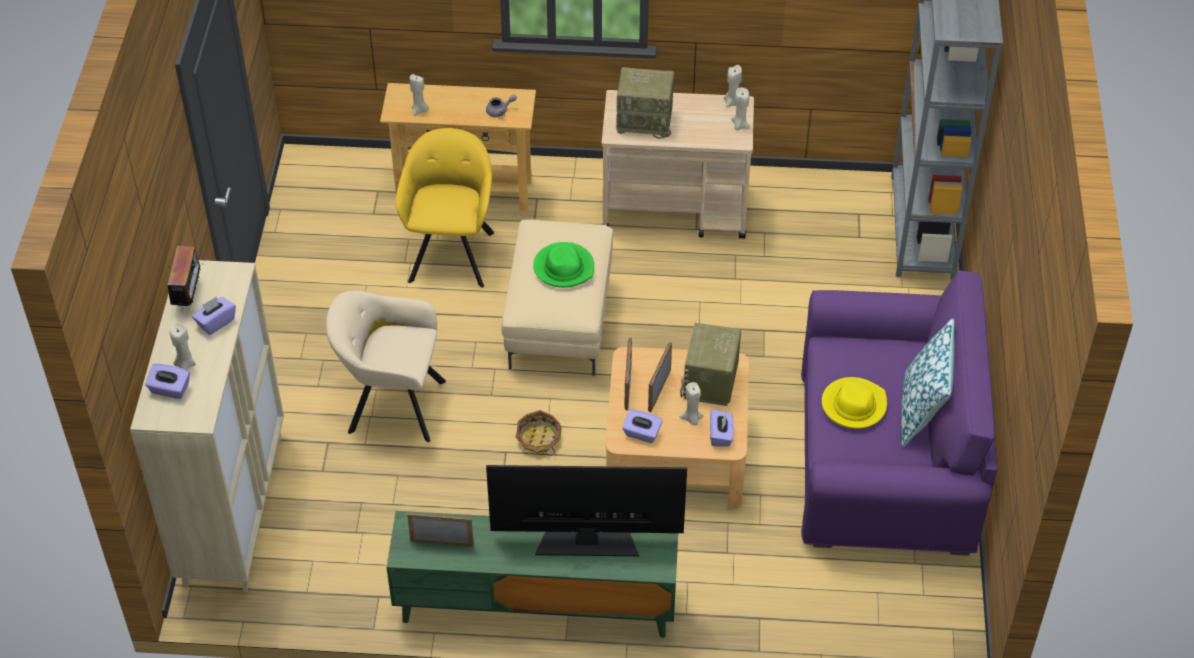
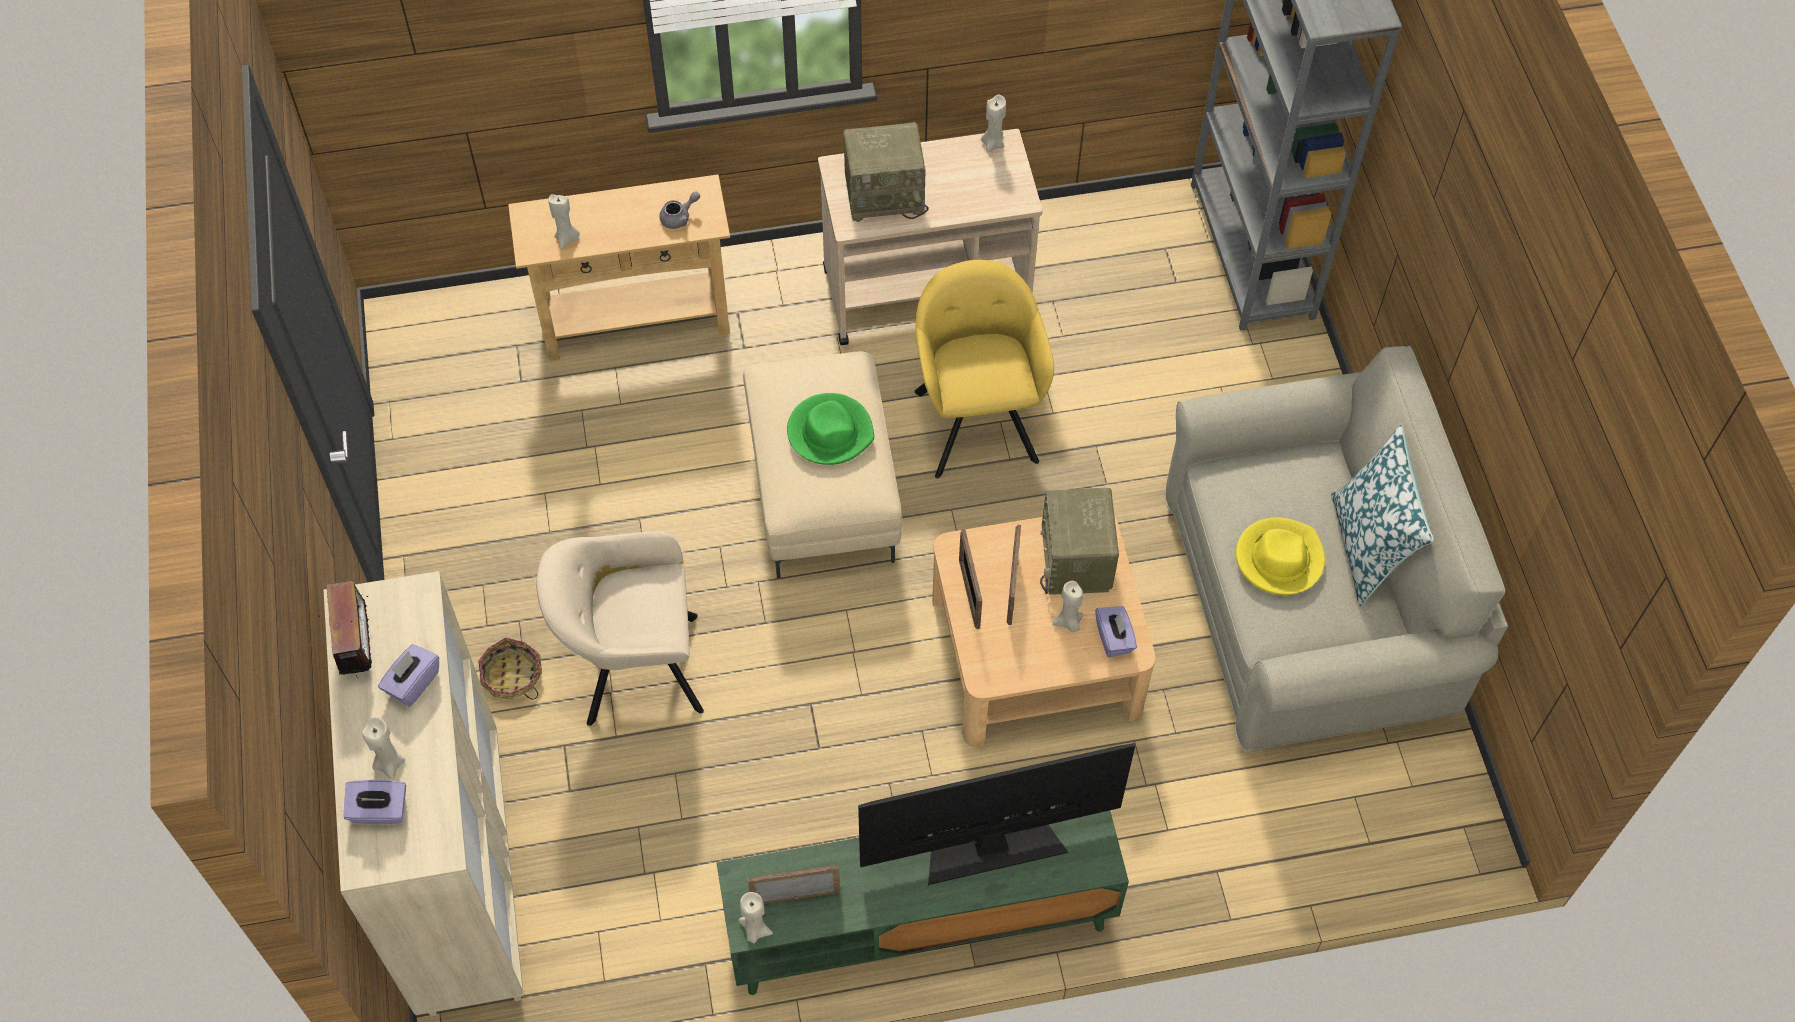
camera: 15 degrees left, 10 degrees up
(452, 252) = (647, 418): yellow armchair -> yellow armchair (976, 419)
(538, 439) = (849, 675): basket -> basket (512, 676)
(641, 434) = (1009, 660): purple tissue box -> none
(739, 126) = (1014, 177): beige candle -> beige candle (755, 930)
(884, 462) = (1307, 605): purple sofa -> beige sofa

